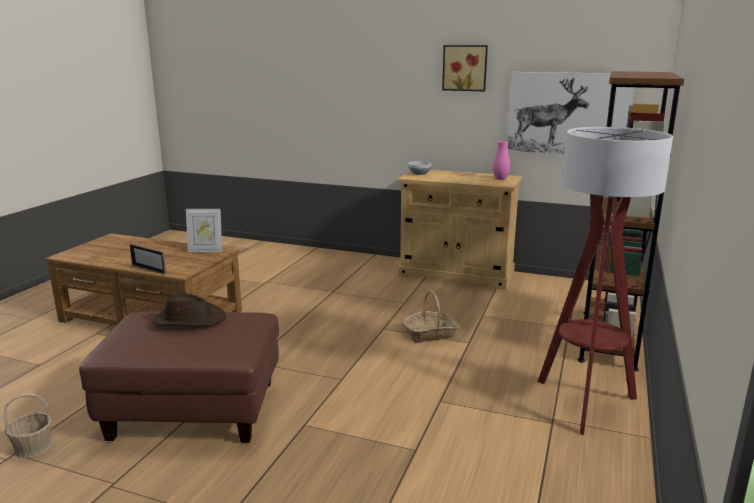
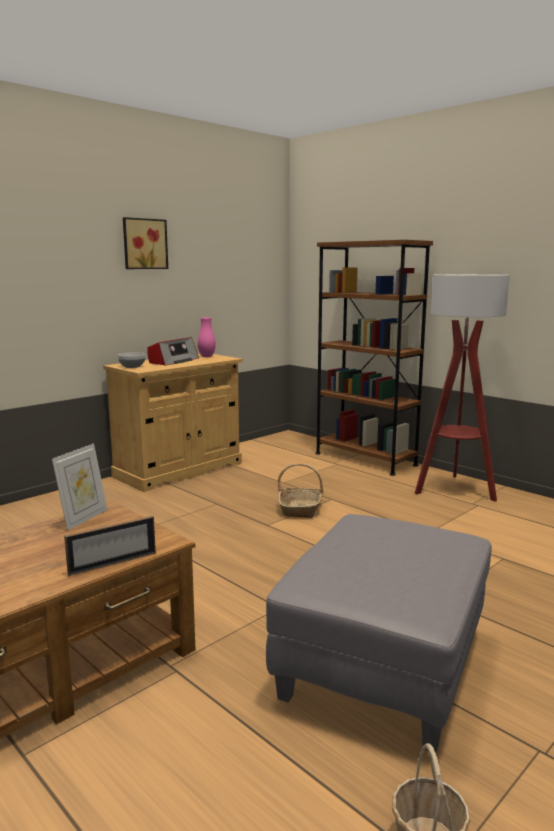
camera: 65 degrees left, 5 degrees down
(189, 320) = (360, 548): brown hat -> none
(195, 410) = (383, 666): brown ottoman -> grey ottoman
(460, 176) = (173, 361): none -> radio
(568, 113) = (232, 287): picture -> none

